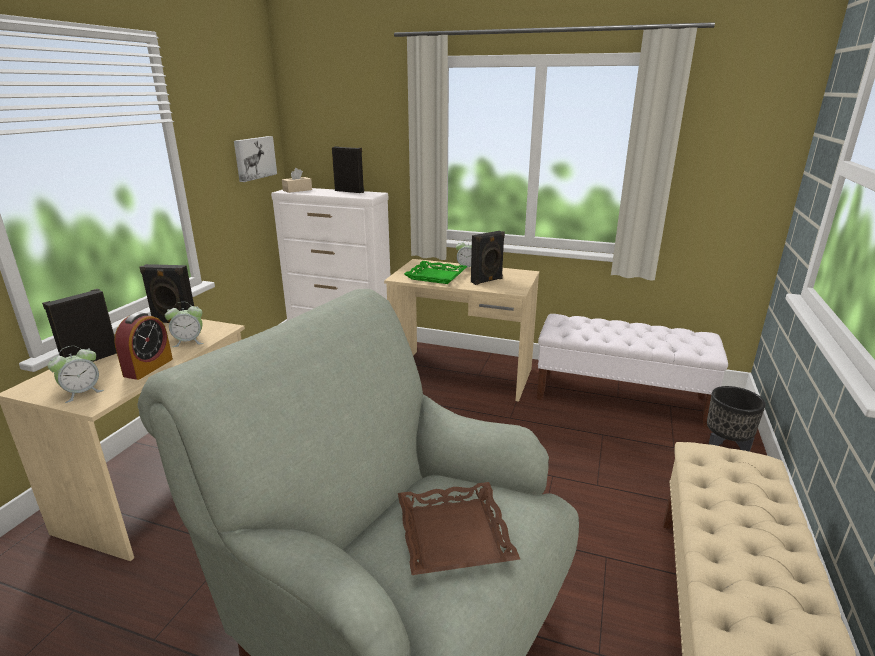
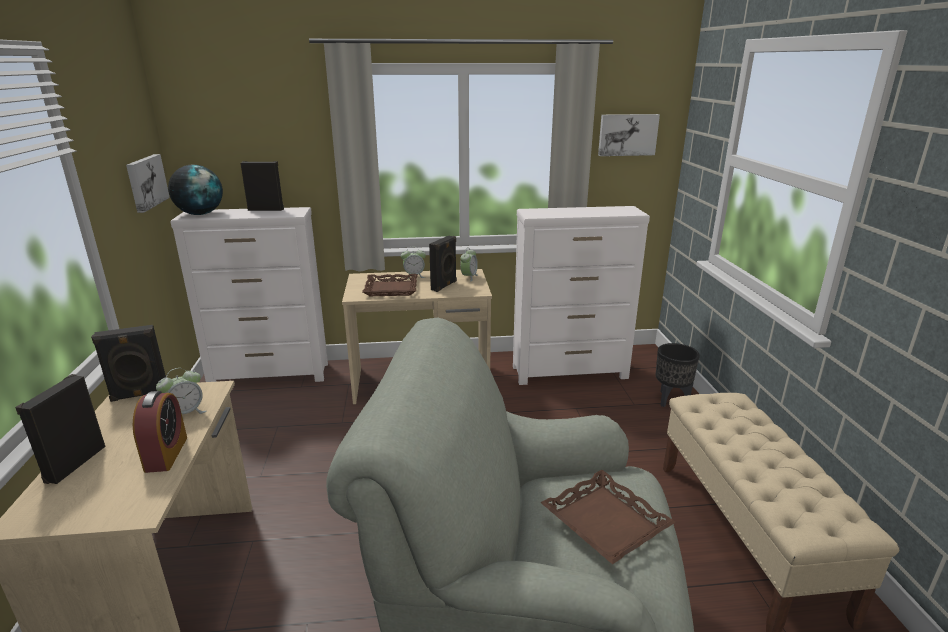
camera: 25 degrees left, 0 degrees up
(82, 393) = (110, 504): alarm clock -> alarm clock (469, 277)
(297, 190) = (200, 214): beige tissue box -> globe
(436, 276) = (391, 289): green tray -> brown tray
(620, 398) = (570, 372): white bench -> white dresser
(729, 137) = (627, 134): none -> picture

